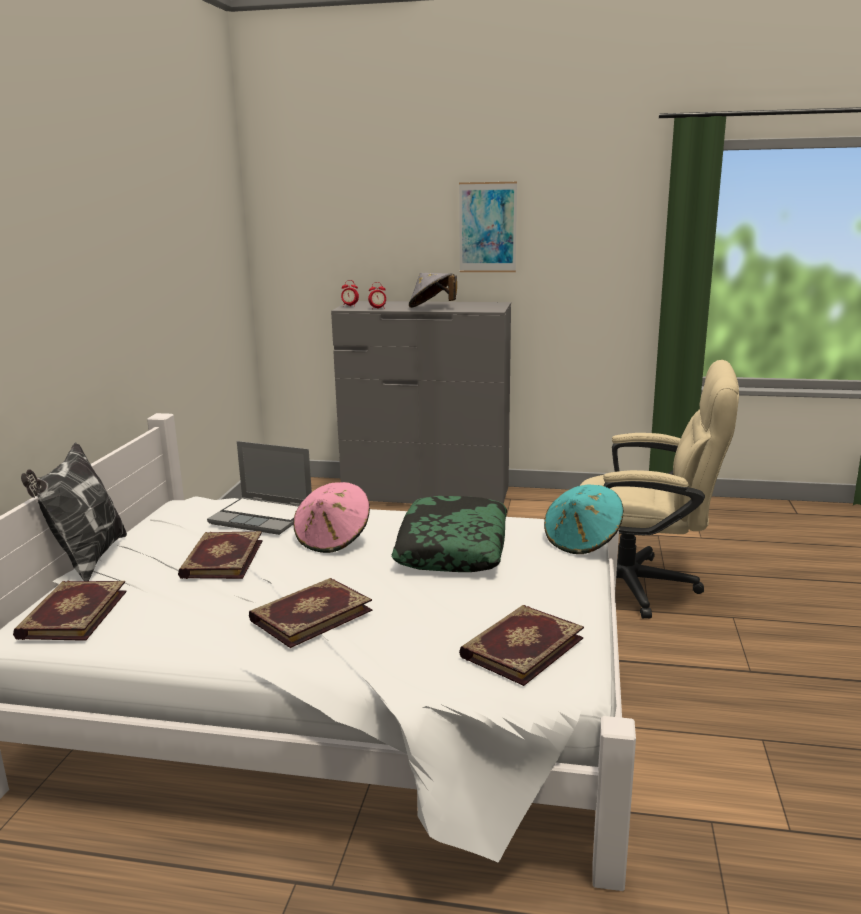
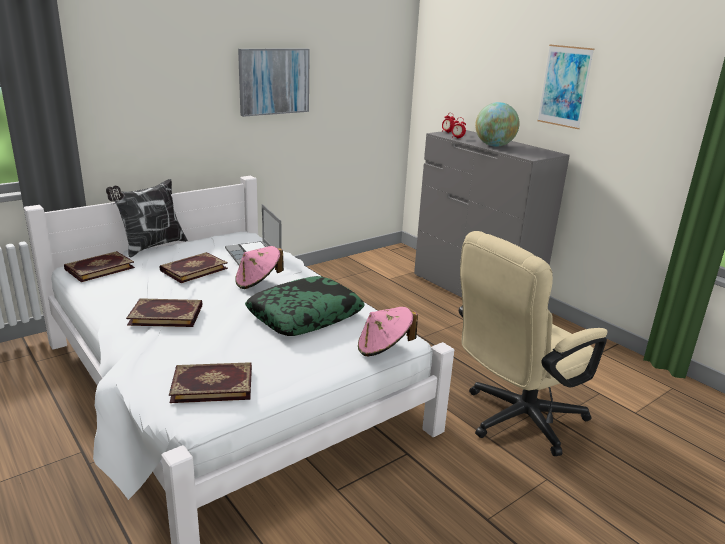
camera: 40 degrees right, 5 degrees up
(136, 268) = (274, 81): none -> picture
(432, 308) = (494, 146): grey hat -> globe
(582, 541) = (384, 349): turquoise hat -> pink hat
(641, 586) = (515, 420): beige office chair -> beige office chair turned 90 degrees clockwise

